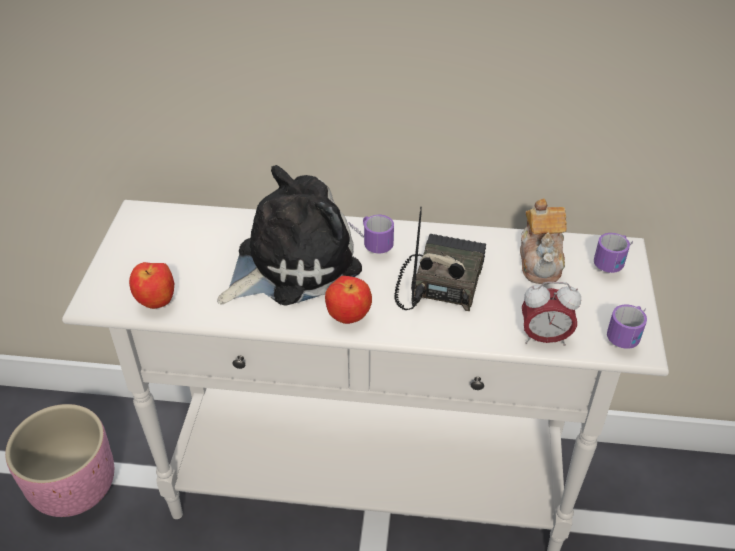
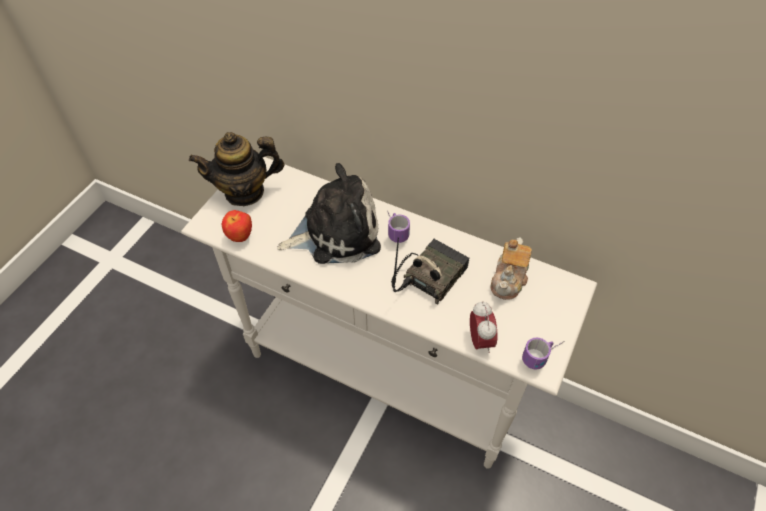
camera: 20 degrees right, 10 degrees up
(75, 487) = (203, 316): pink planter -> none
(138, 247) = (244, 192): none -> teapot
(349, 317) = (356, 284): apple -> none
(544, 338) = (480, 340): alarm clock -> alarm clock turned 120 degrees counterclockwise
(616, 261) = (564, 295): mug -> none

